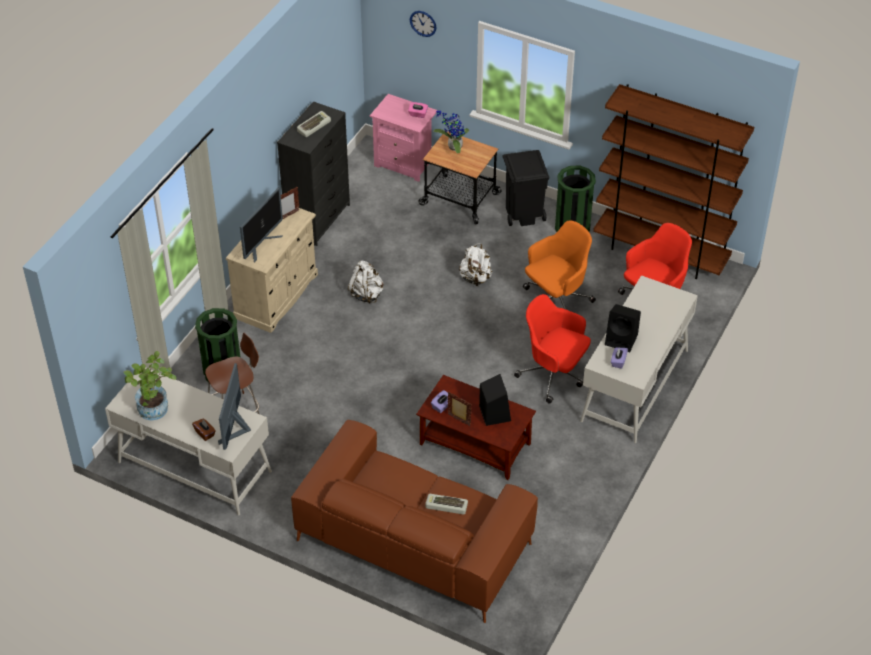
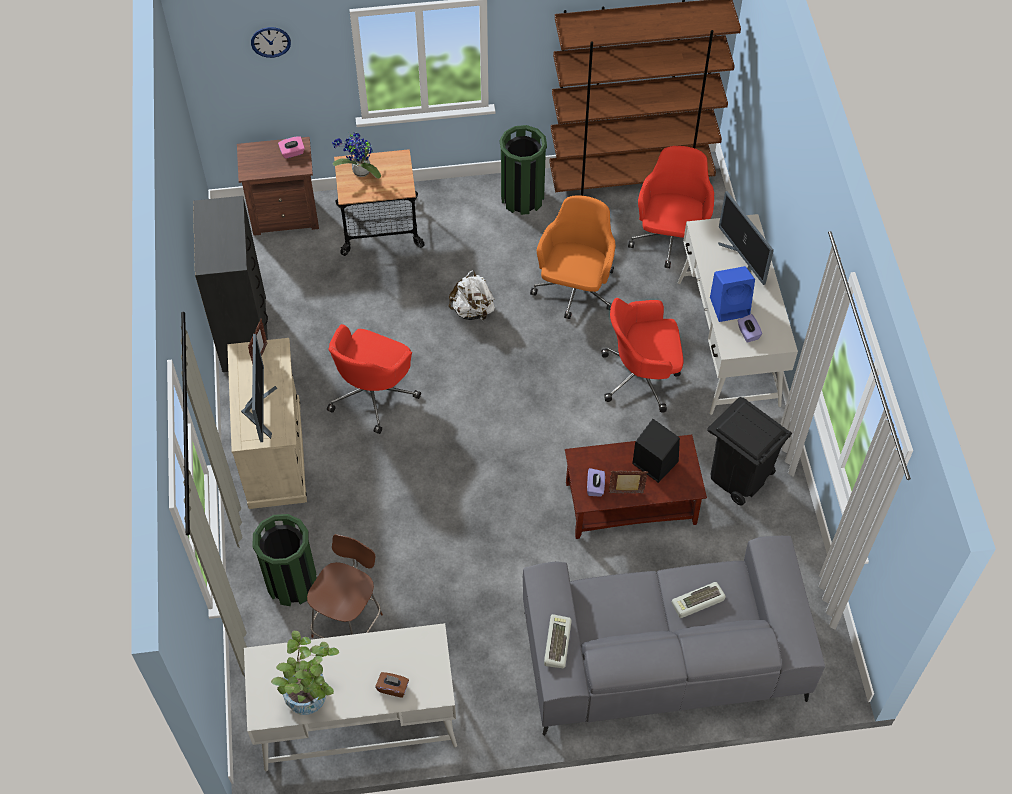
camera: 35 degrees left, 10 degrees up
(235, 428) = (422, 659): monitor -> monitor (742, 261)
(313, 126) = (221, 232): keyboard -> keyboard (556, 642)
(367, 294) = (373, 394): white backpack -> red office chair
(405, 163) = (285, 215): pink nightstand -> brown nightstand
(414, 541) = (663, 654): brown sofa -> grey sofa
(523, 213) = (460, 208): black trash can -> black trash can (738, 477)
(622, 340) = (730, 306): black speaker -> blue speaker

